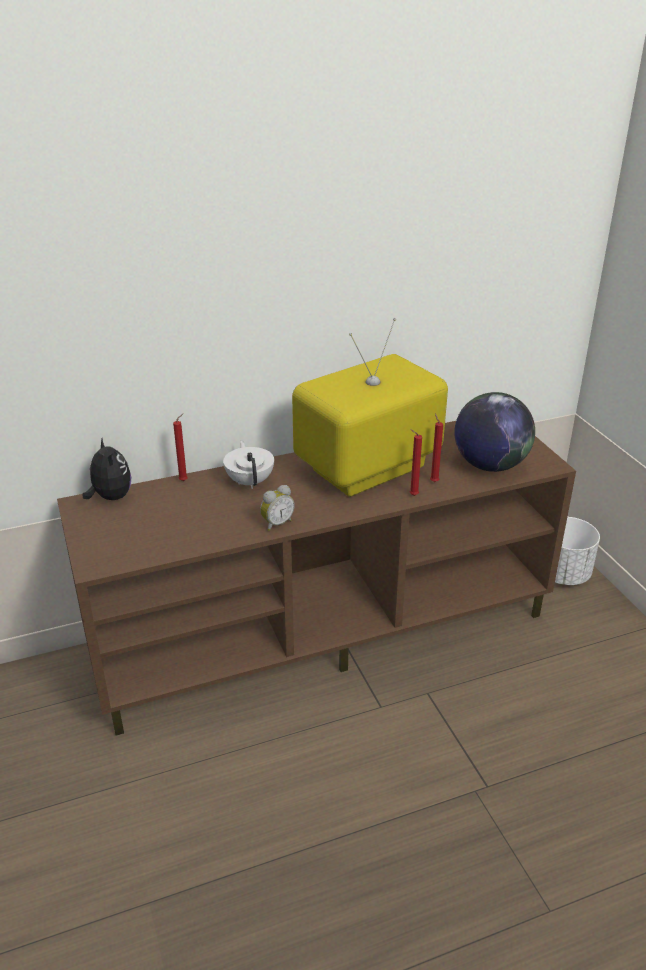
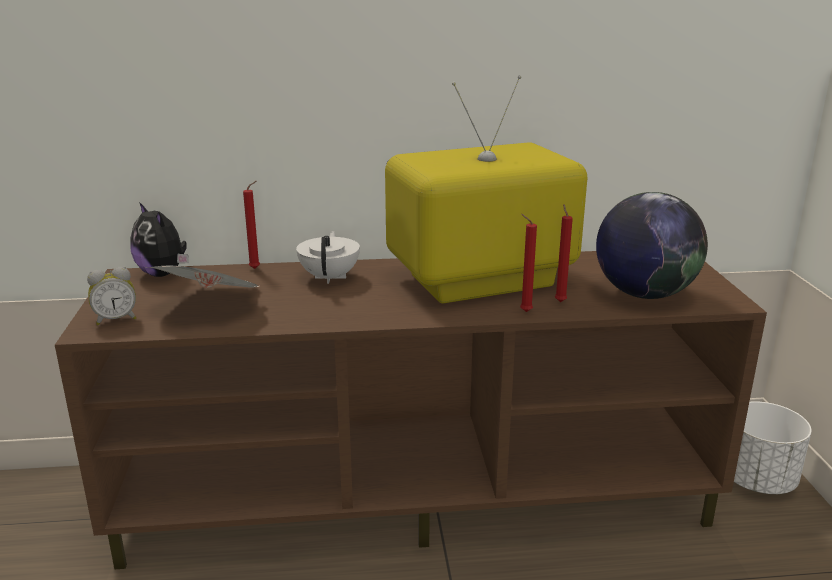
camera: 15 degrees right, 10 degrees down
(110, 497) = (163, 274): plush toy -> plush toy turned 150 degrees clockwise
(175, 525) = (213, 305): none -> newspaper
(276, 523) = (333, 318): alarm clock -> alarm clock (116, 319)

